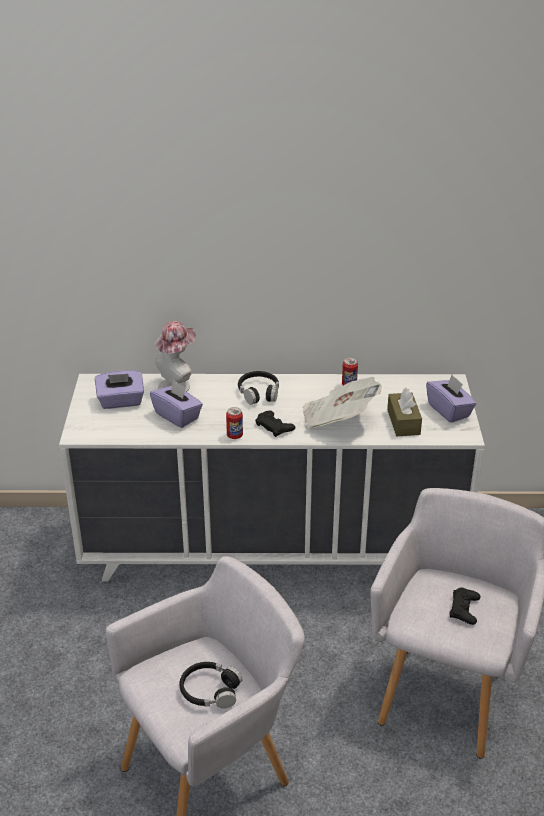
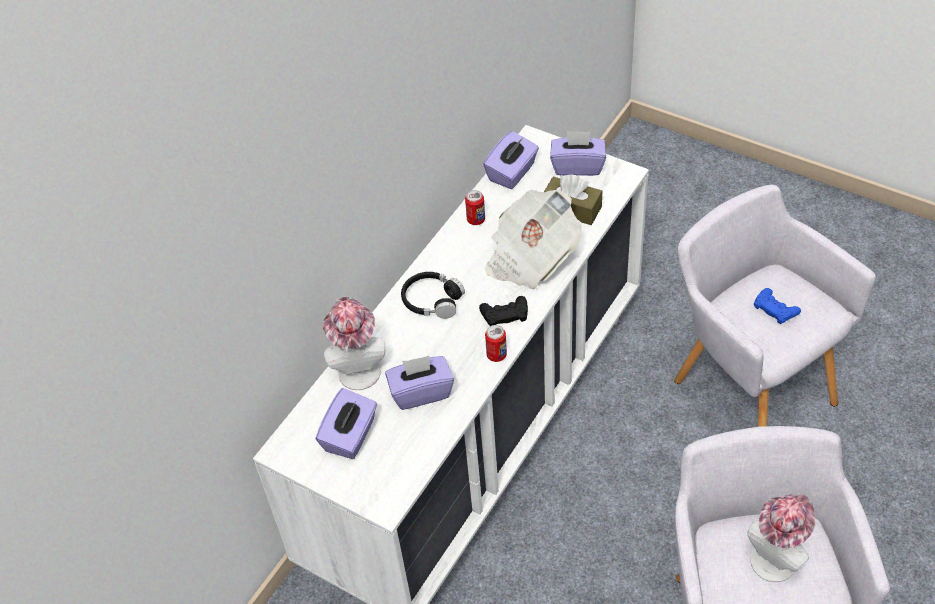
camera: 55 degrees left, 15 degrees up
(210, 691) = (776, 557): black headphones -> hat
(410, 384) = (512, 173): none -> purple tissue box
(464, 609) = (775, 309): black game controller -> blue game controller

